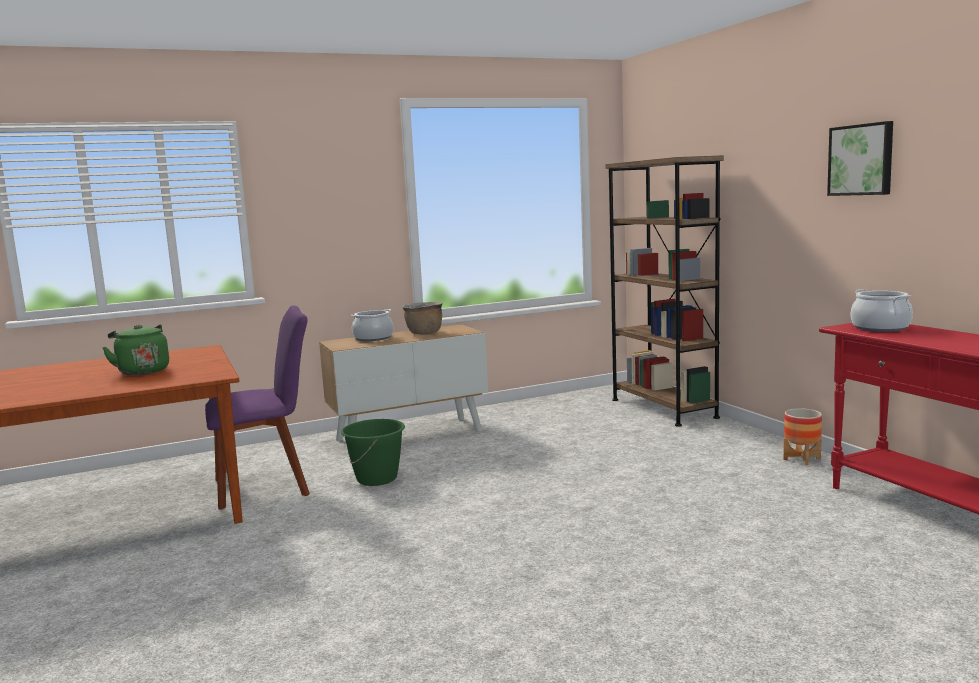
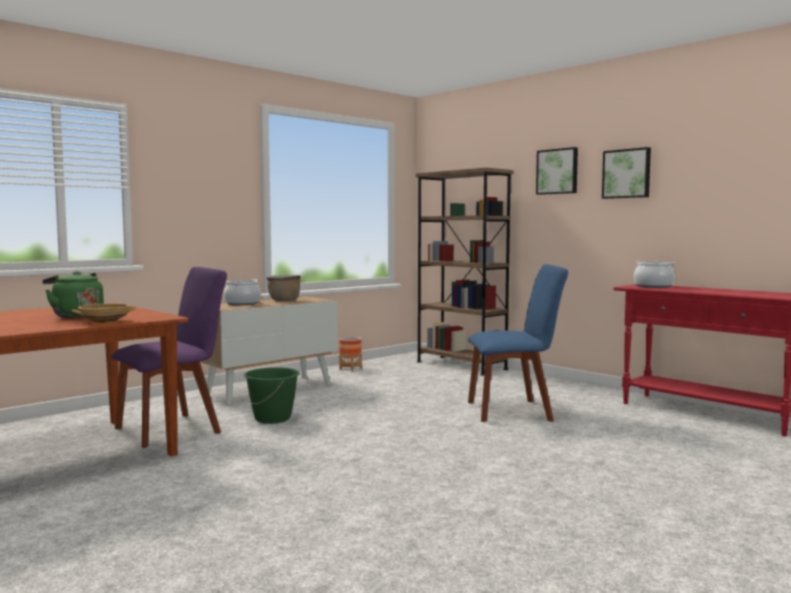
camera: 20 degrees left, 5 degrees down
(149, 383) = (104, 321): none -> beige bowl
(667, 489) = (514, 411): none -> blue chair
(776, 156) = (558, 171): none -> picture
(802, 459) = (588, 389): planter -> planter (350, 368)

